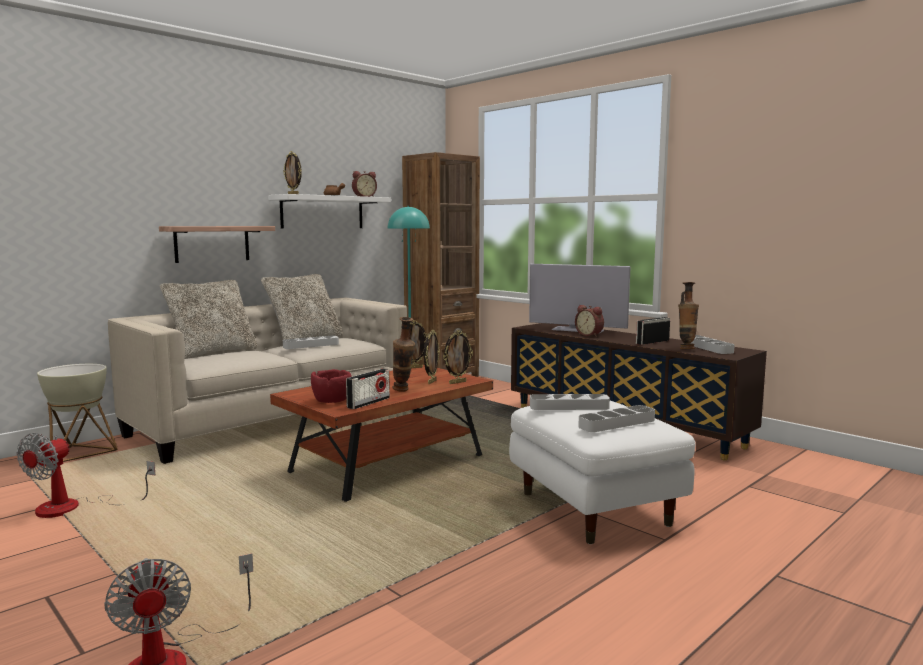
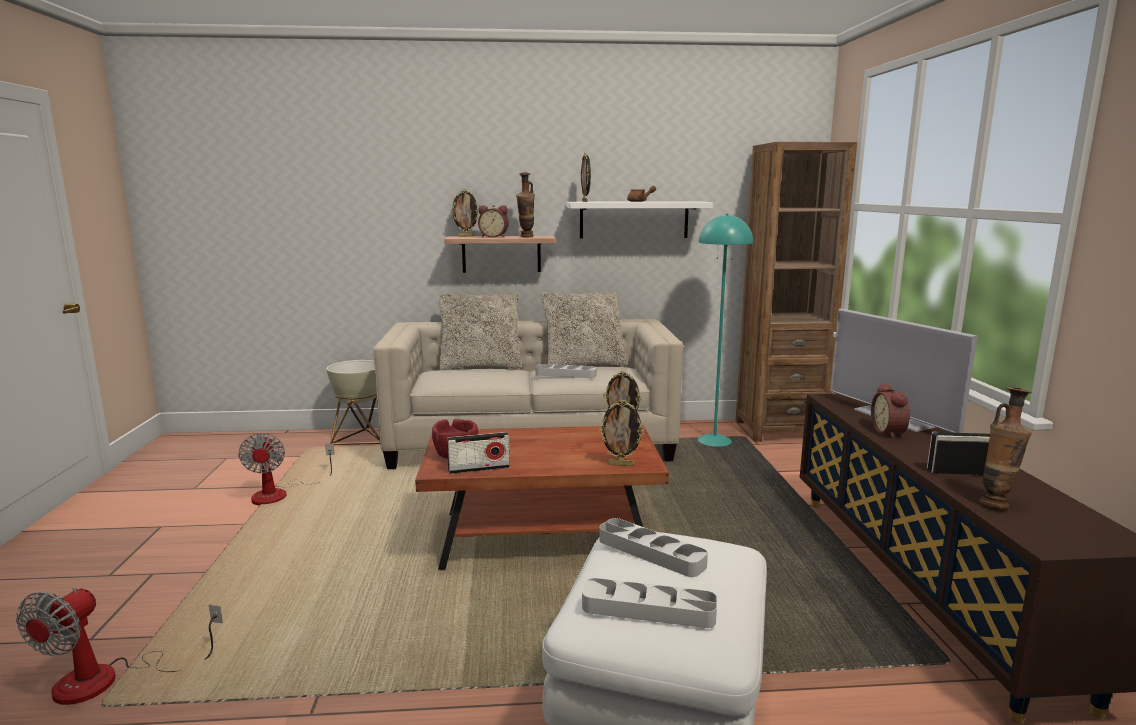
camera: 40 degrees right, 5 degrees up
(74, 507) = (281, 493): fan -> fan turned 75 degrees counterclockwise
(364, 197) = (686, 201): alarm clock -> alarm clock (494, 237)
(403, 391) = (542, 461): vase -> vase (526, 237)
(431, 382) = (596, 455): picture frame -> picture frame (466, 236)
(708, 348) = (1048, 512): grey tray -> none

